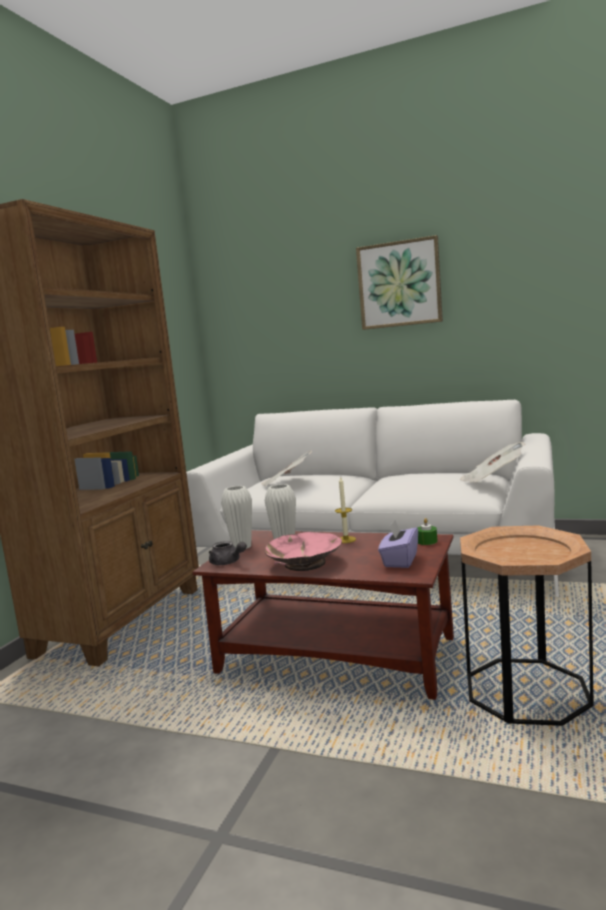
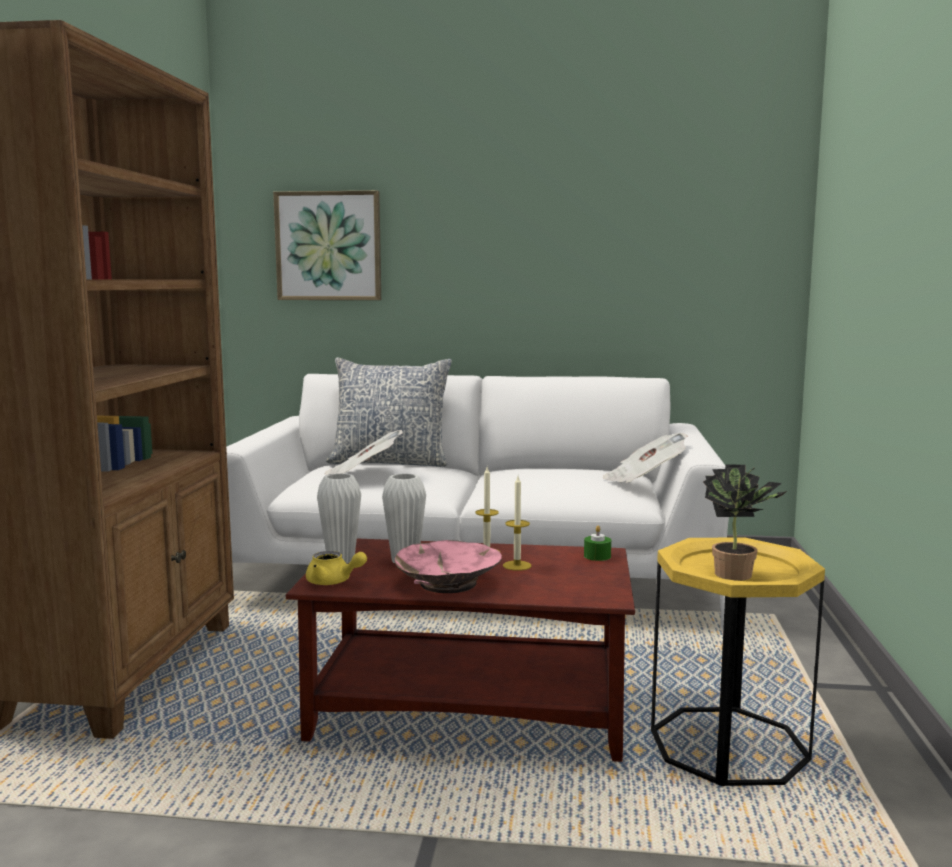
camera: 15 degrees left, 0 degrees up
(227, 563) = (333, 582): grey teapot -> yellow teapot
(312, 473) = (390, 462): none -> pillow
(362, 549) = (517, 565): none -> candle
(399, 284) = (518, 213): picture -> picture (328, 246)
(400, 560) = (576, 580): purple tissue box -> none
(519, 556) = (739, 575): none -> potted plant
(526, 691) = (728, 747): brown side table -> yellow side table

